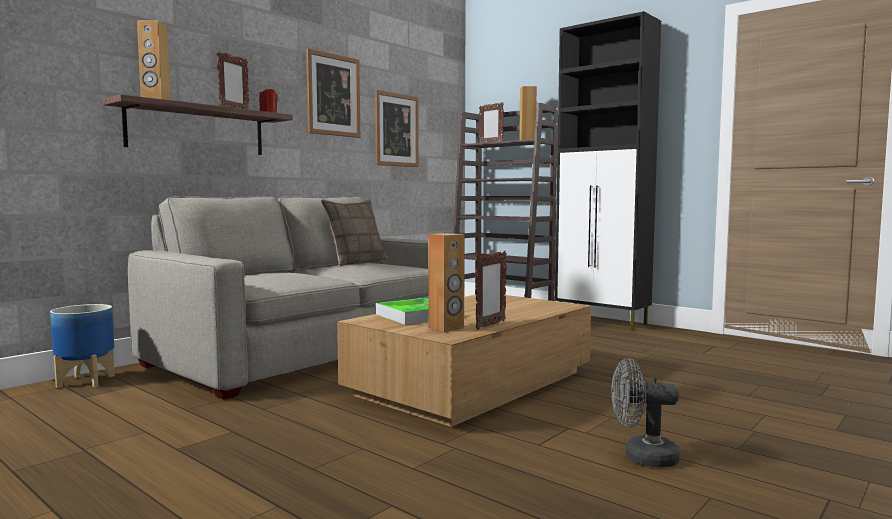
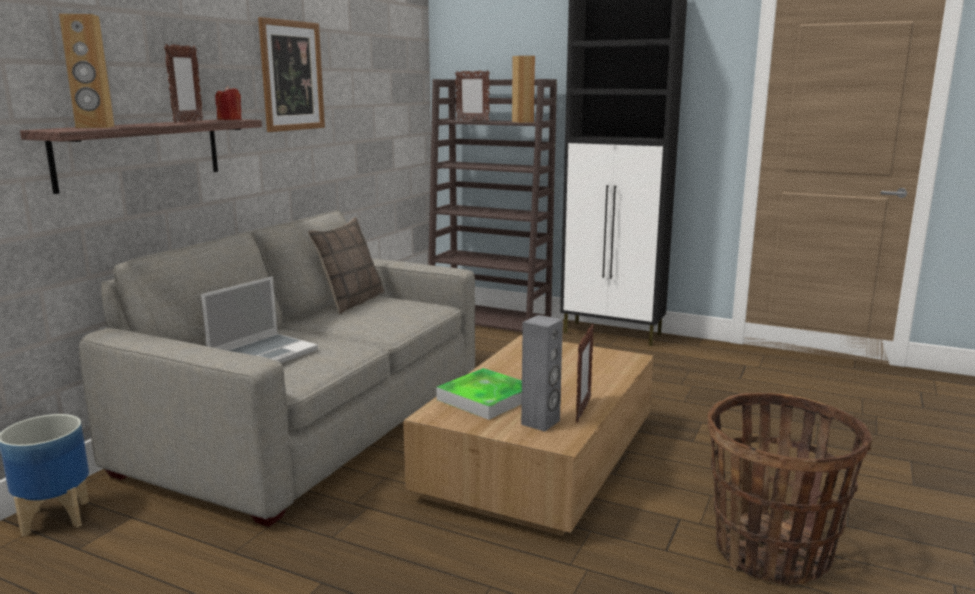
camera: 15 degrees left, 10 degrees up
(256, 276) = (263, 355): none -> laptop
(396, 130) = (361, 109): picture -> none
(446, 328) = (541, 422): brown speaker -> grey speaker
(642, 457) = (772, 553): grey fan -> basket

